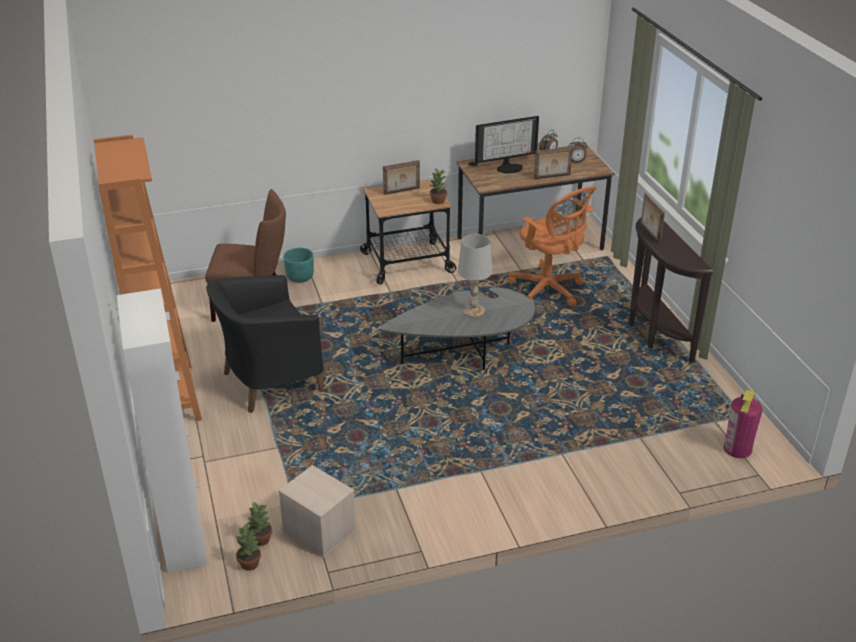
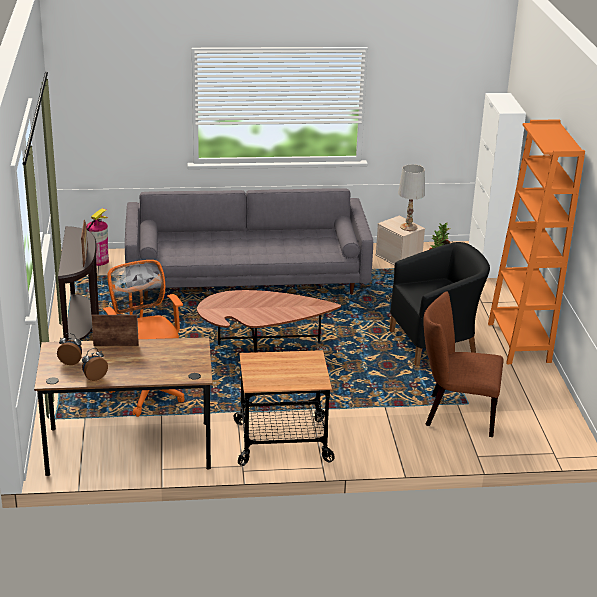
camera: 170 degrees left, 5 degrees down
(300, 277) = (407, 440): turquoise planter -> none
(402, 191) = (287, 378): picture frame -> none
(438, 201) = (251, 360): potted plant -> none
(465, 353) = (260, 344): grey coffee table -> brown coffee table
(473, 310) = (253, 308): white table lamp -> white table lamp (408, 227)
(509, 167) = (155, 365): monitor -> none
(526, 451) = (246, 277): none -> grey sofa

